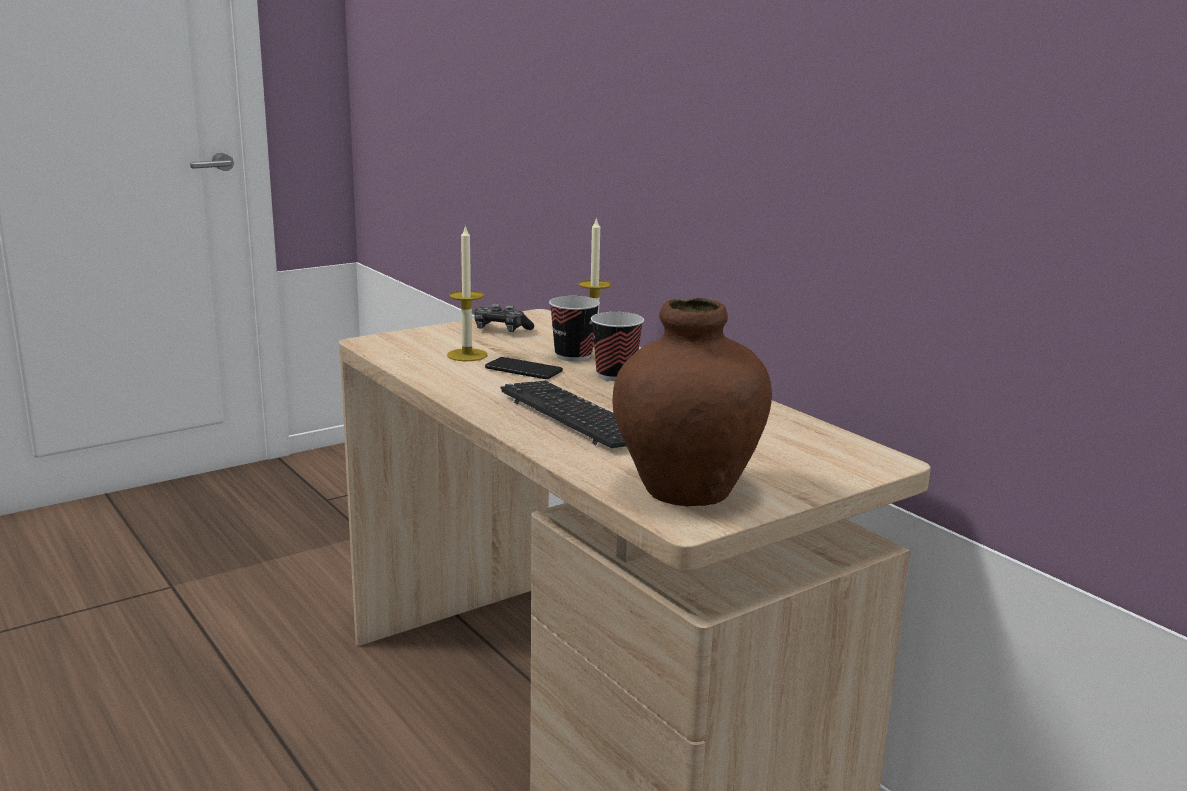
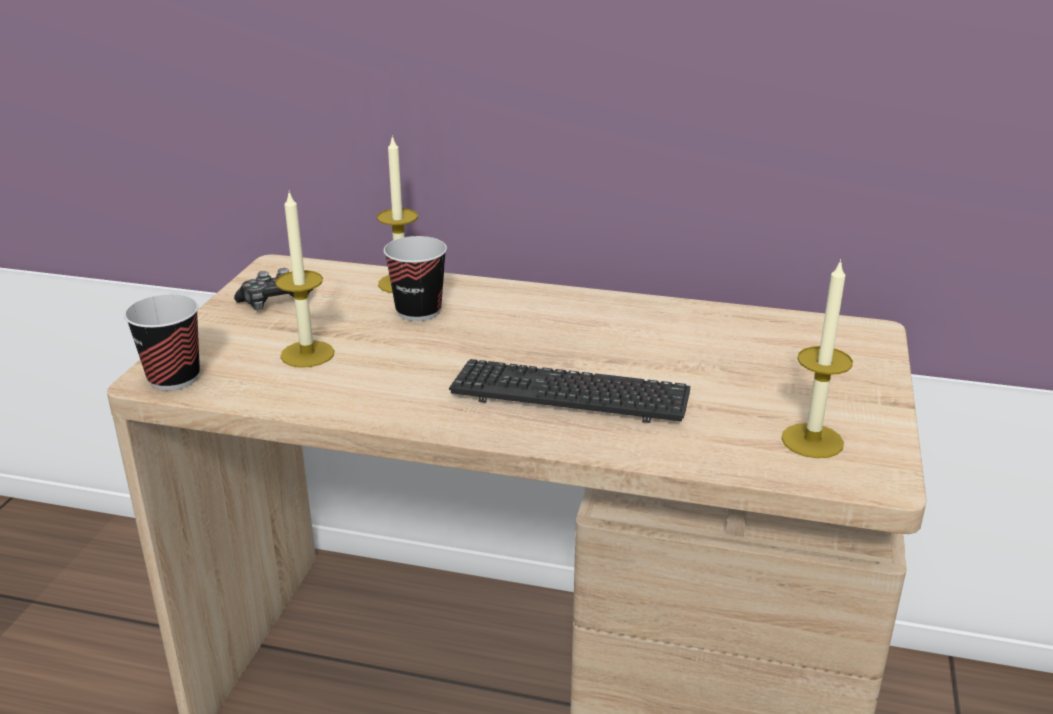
camera: 40 degrees left, 10 degrees up
(523, 370) = (404, 351): phone -> none
(615, 375) = (503, 321): cup -> cup (174, 378)
(686, 490) = (812, 441): brown vase -> candle

